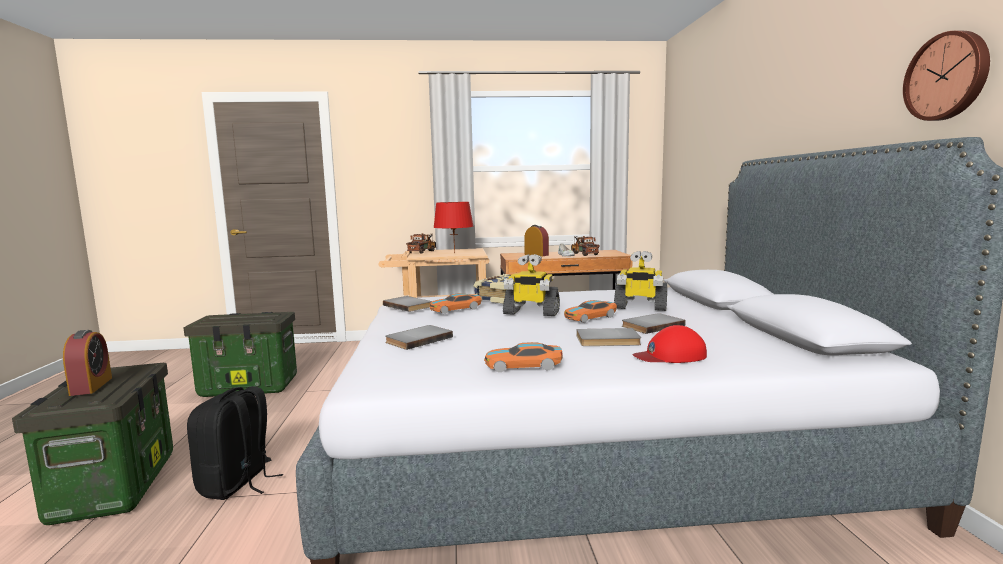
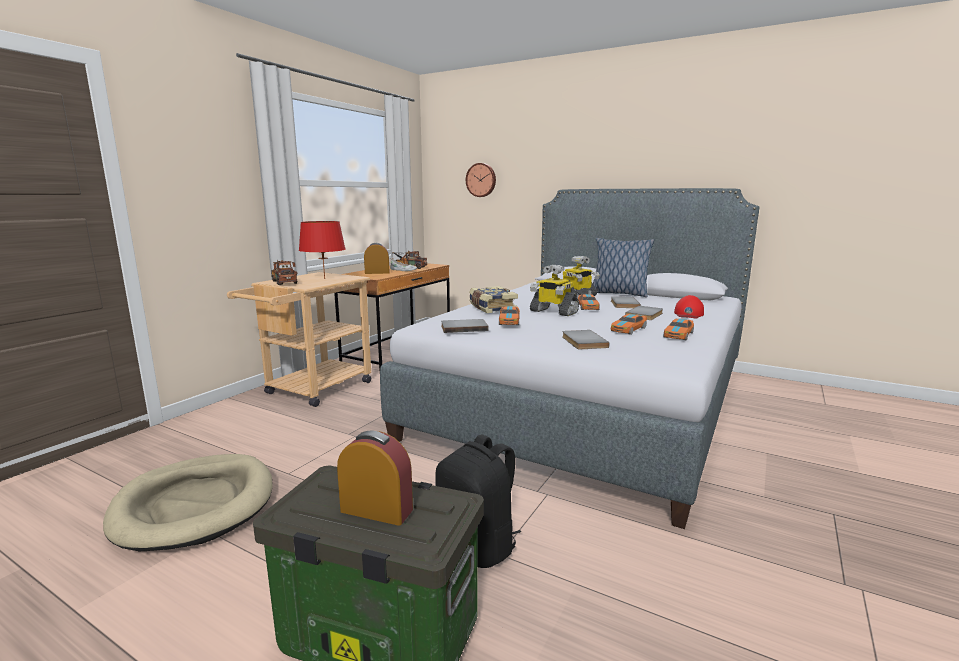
camera: 55 degrees left, 5 degrees up
(250, 386) = (195, 505): storage box -> beige dog bed
(510, 345) = (628, 329): none -> toy car
(531, 312) = (553, 312): toy robot -> toy robot turned 75 degrees clockwise
(714, 315) = (618, 294): none -> pillow
(947, 76) = (712, 156): wall clock -> wall clock (481, 180)

